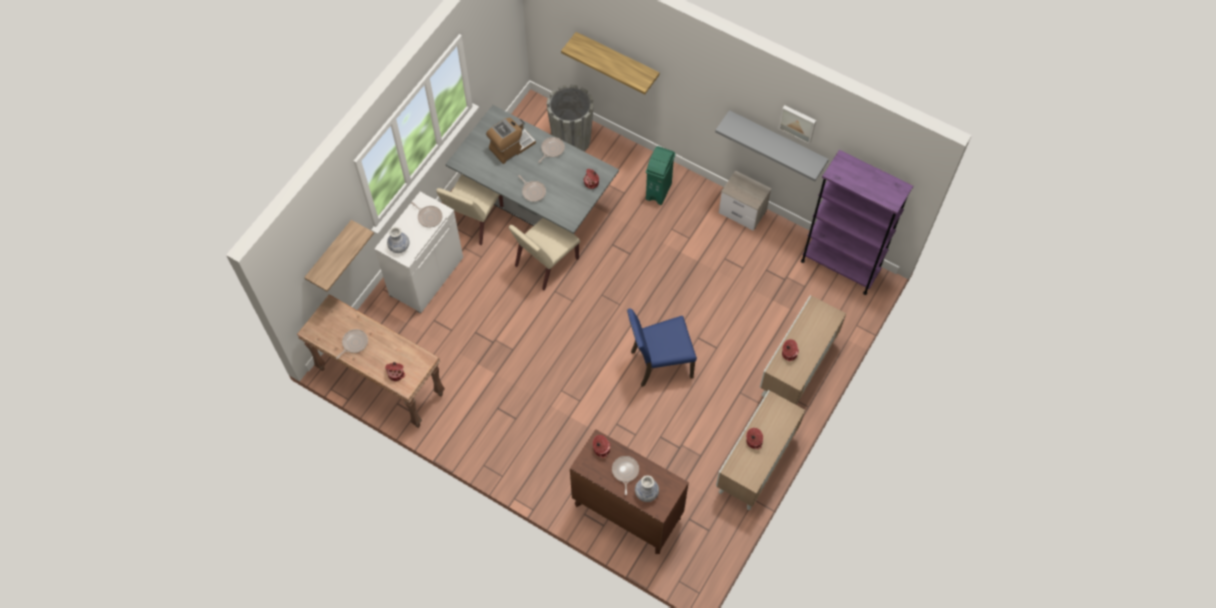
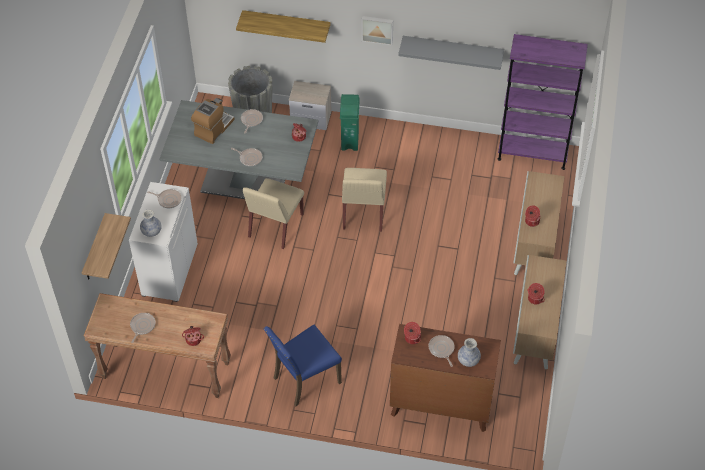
camera: 20 degrees left, 10 degrees down
(474, 219) = (193, 210): beige chair -> beige chair (363, 212)
(659, 363) = (414, 276): blue chair -> blue chair (305, 379)
(743, 212) = (431, 136): nightstand -> nightstand (311, 119)
(798, 123) = (470, 22): picture -> picture (377, 29)

